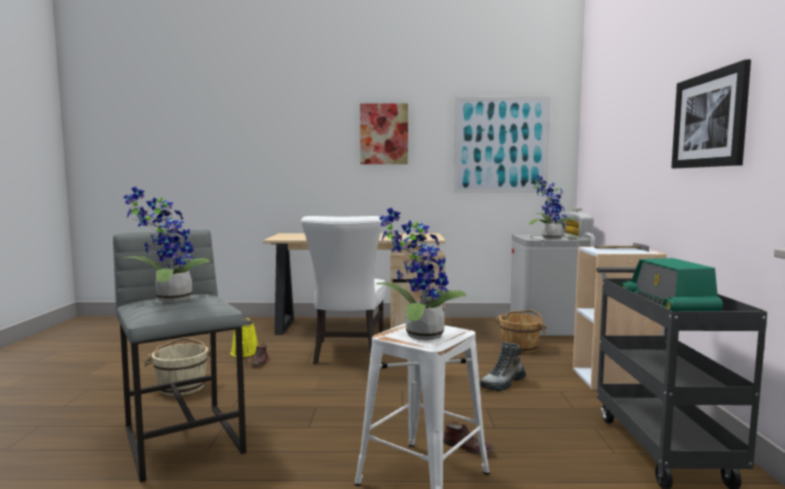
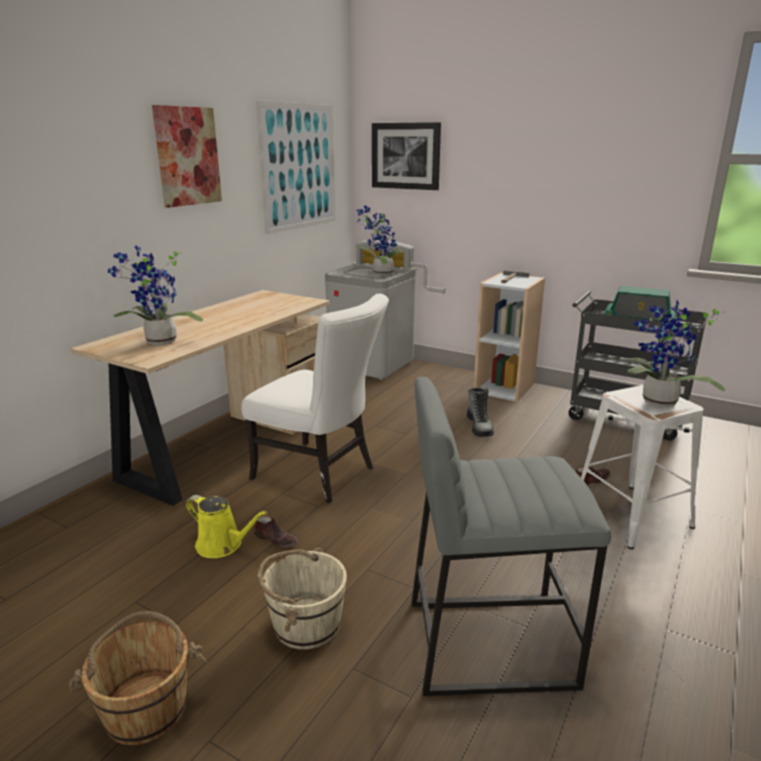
camera: 60 degrees left, 15 degrees up
(169, 299) = (518, 485): potted plant -> potted plant (159, 342)
(520, 347) = (404, 391): brown bucket -> brown bucket (146, 708)
(709, 120) = (602, 171): picture -> picture (405, 156)

